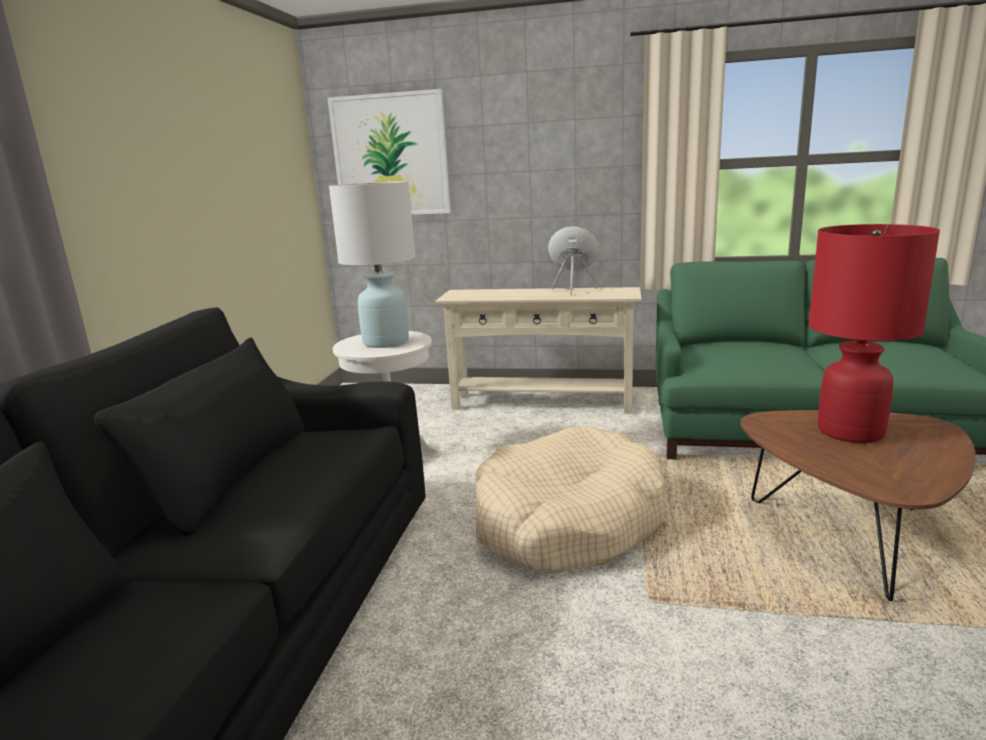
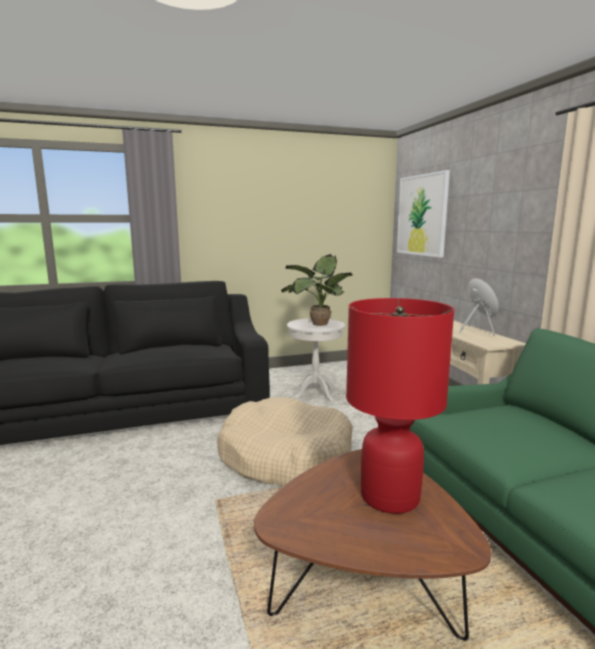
camera: 60 degrees right, 5 degrees down
(386, 342) = (317, 324): white table lamp -> potted plant

